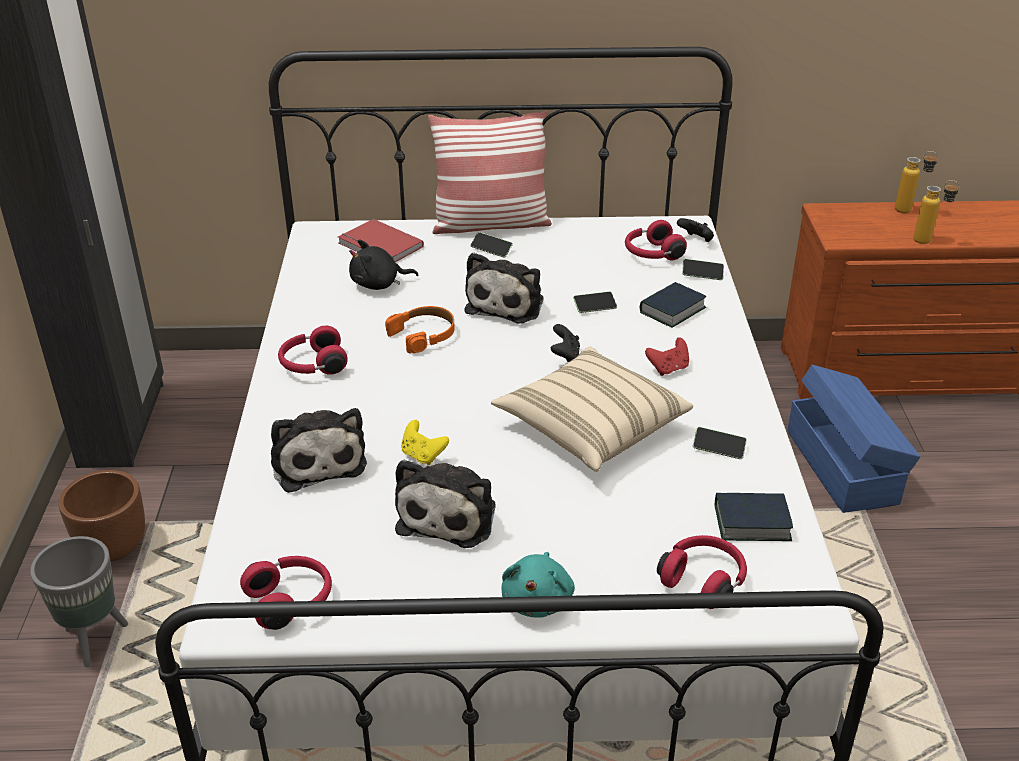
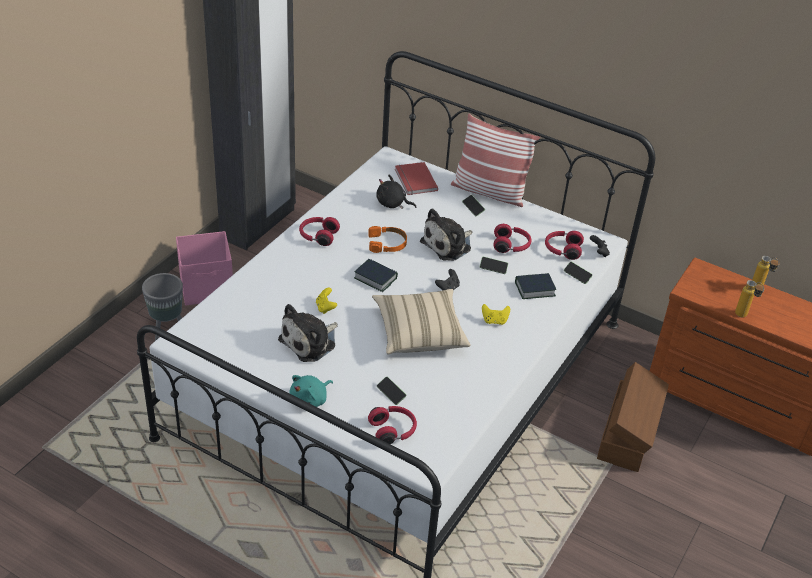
camera: 30 degrees right, 5 degrees up
(113, 546) = (207, 288): brown planter -> pink storage box
(291, 601) = (209, 346): red headphones -> red headphones (511, 246)
(317, 460) = (276, 287): plush toy -> none
(668, 368) = (494, 321): red game controller -> yellow game controller
(718, 449) = (472, 374): phone -> phone (391, 394)
(751, 522) = (446, 417): book -> book (375, 278)
(843, 465) = (628, 434): blue storage box -> brown storage box

